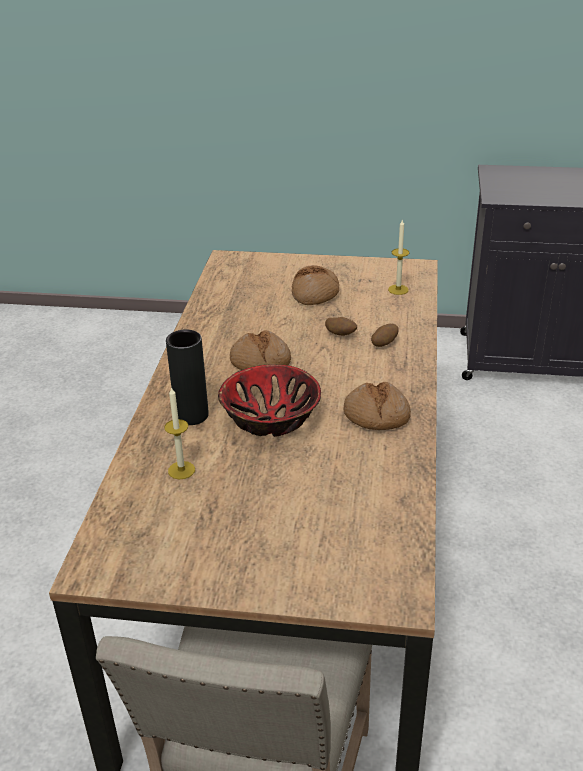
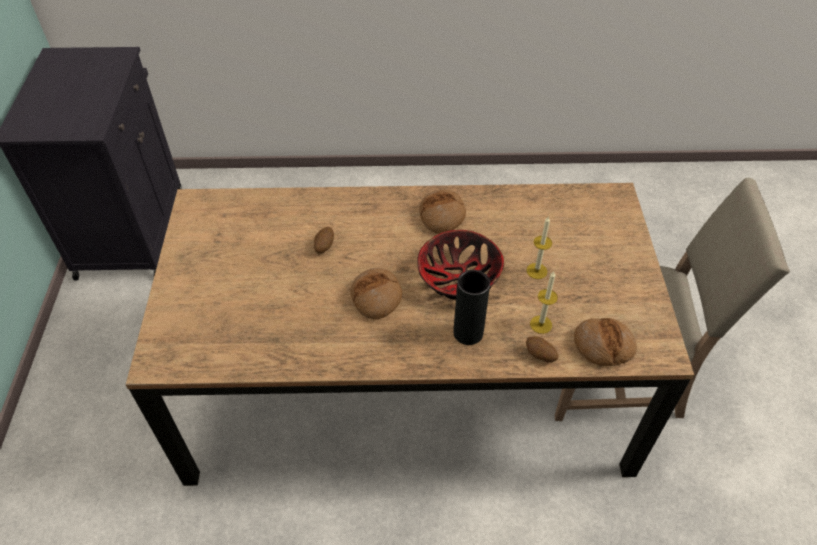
camera: 100 degrees left, 15 degrees up
(315, 294) = (245, 272): bread -> bread (603, 346)
(384, 344) = (337, 217): potato -> potato (540, 355)
(398, 289) = (238, 213): candle -> candle (536, 271)

